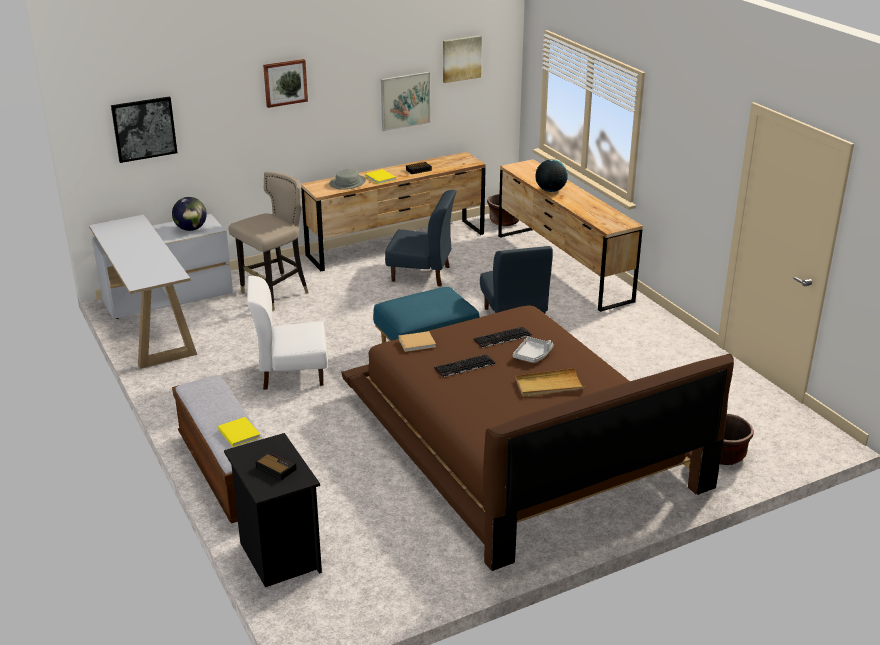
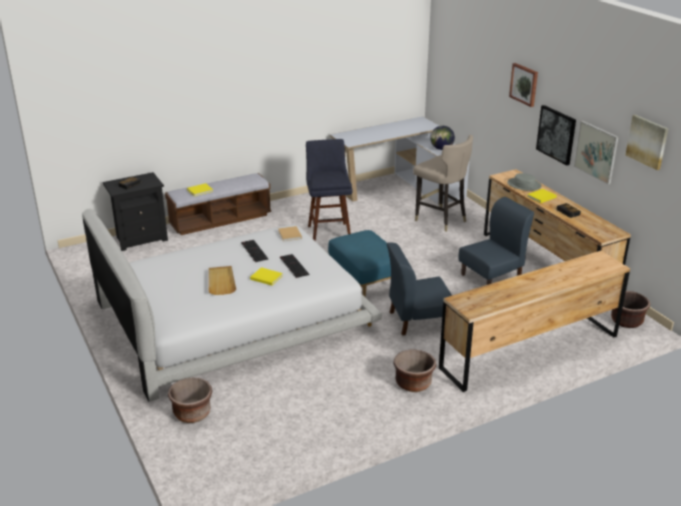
camera: 90 degrees right, 0 degrees up
(144, 129) = (454, 71): picture -> picture (556, 134)
(291, 373) = (329, 232): white chair -> blue stool
(421, 274) = (492, 277): blue chair -> blue chair turned 135 degrees counterclockwise
(520, 440) = (233, 317): brown bed -> white bed
(533, 355) = (265, 277): grey tray -> yellow book
(550, 190) = (544, 273): globe -> none
(629, 325) = (413, 383): none -> brown planter

